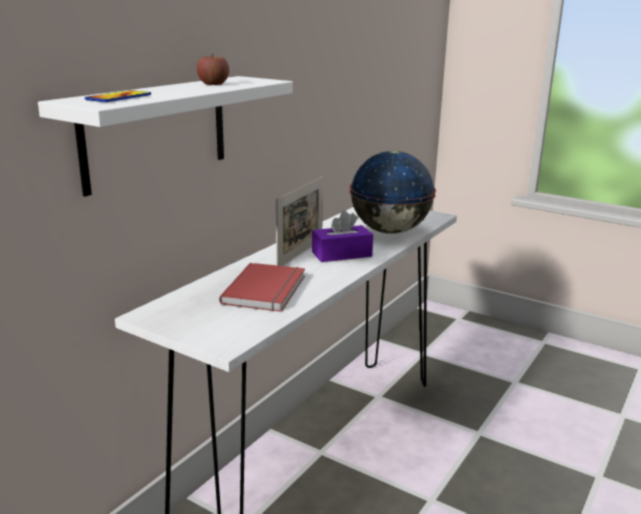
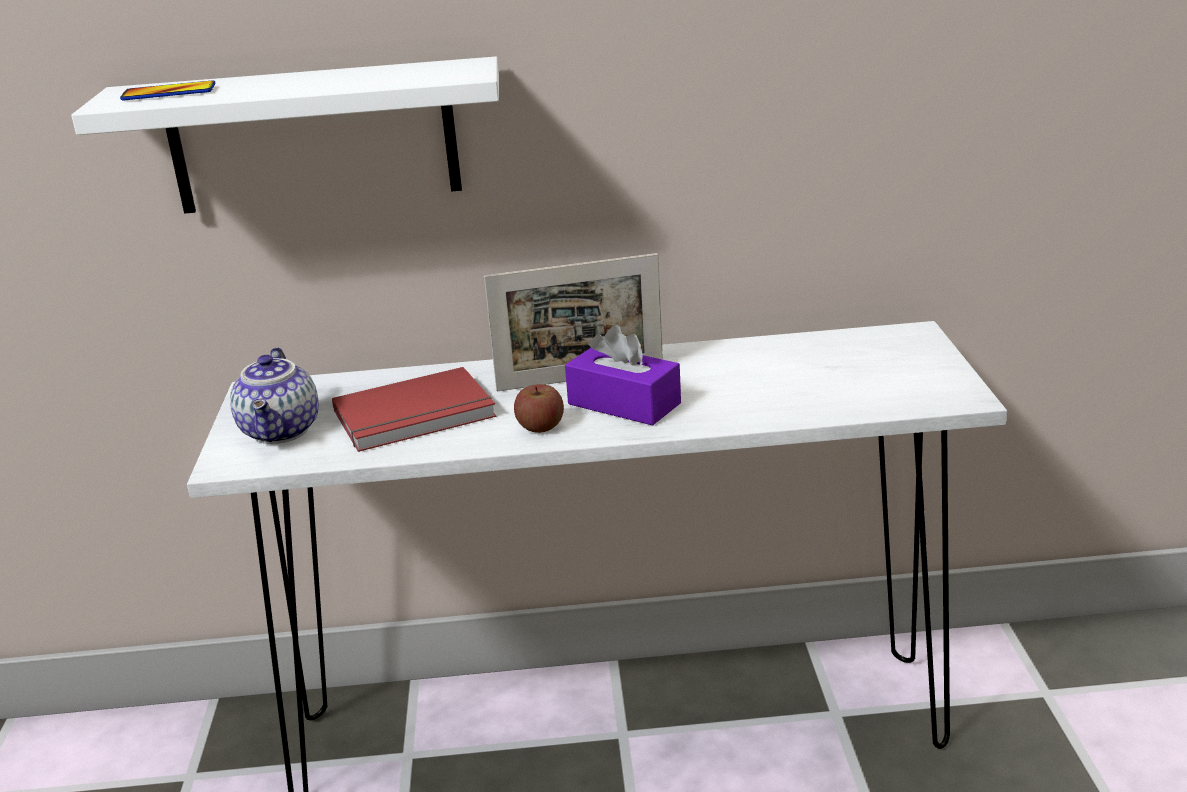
camera: 55 degrees right, 5 degrees up
(213, 84) = (371, 75): apple -> apple (540, 427)
(216, 322) = (282, 431): none -> teapot
(389, 231) = (793, 394): globe -> none

